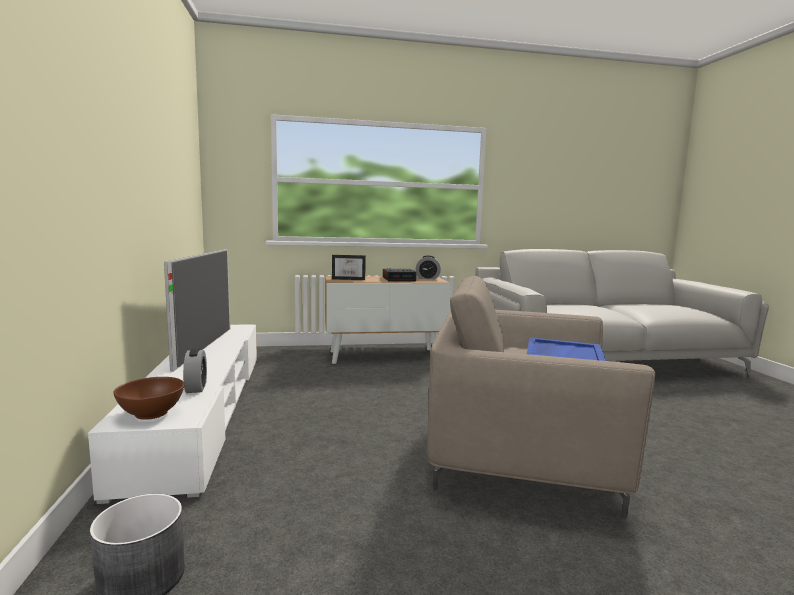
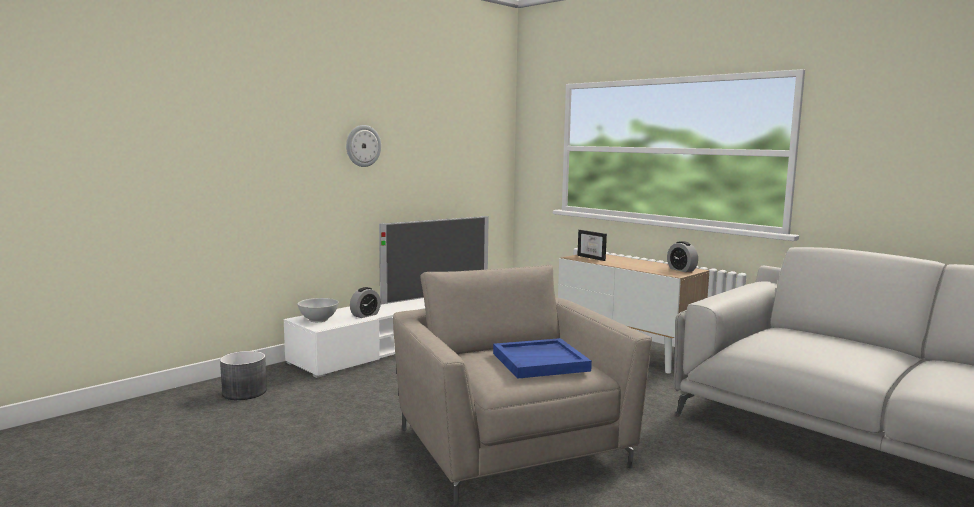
camera: 55 degrees right, 0 degrees up
(125, 149) = (363, 146): none -> wall clock
(152, 413) = (318, 320): brown bowl -> white bowl
(399, 279) = (642, 266): alarm clock -> none

